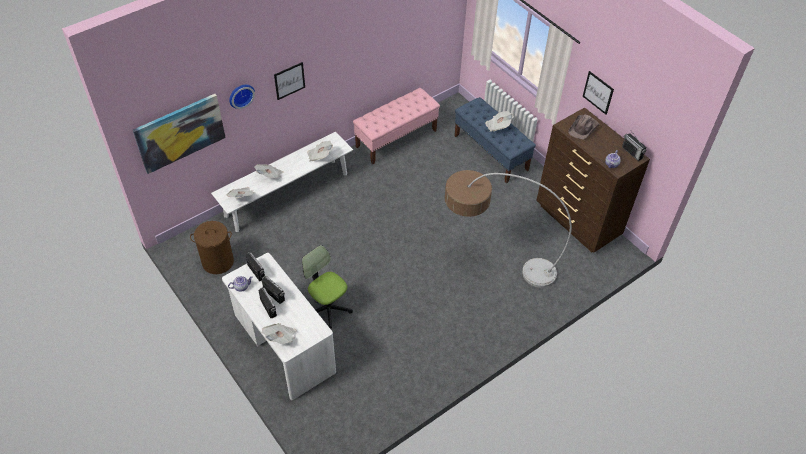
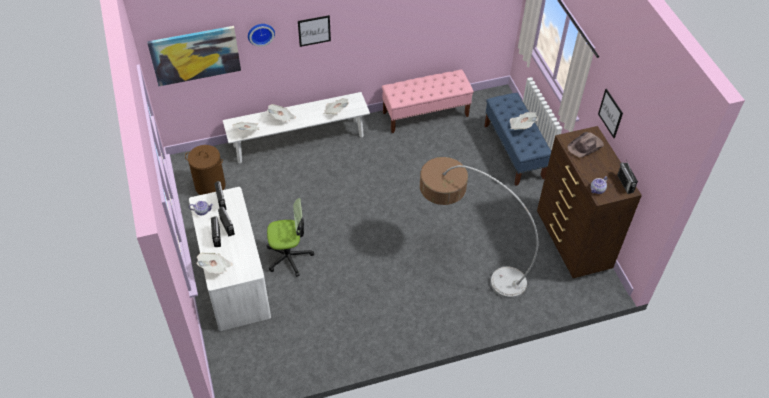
camera: 20 degrees right, 0 degrees up
(327, 308) = (289, 257): office chair -> office chair turned 105 degrees clockwise

